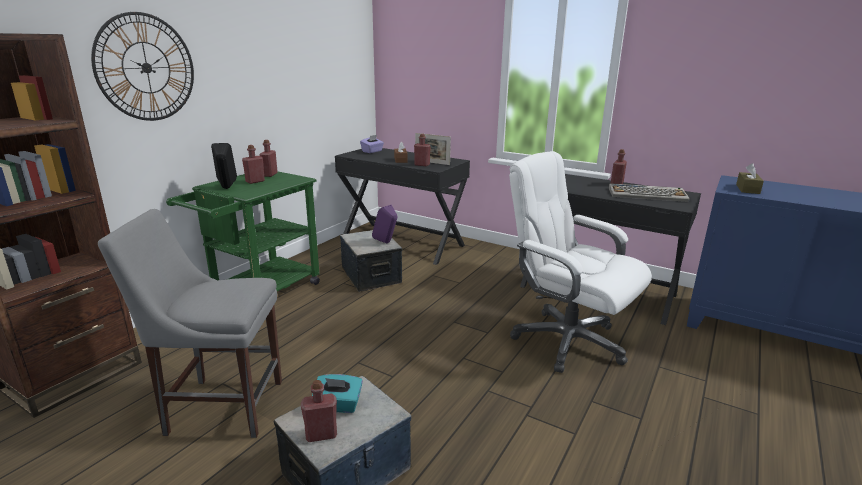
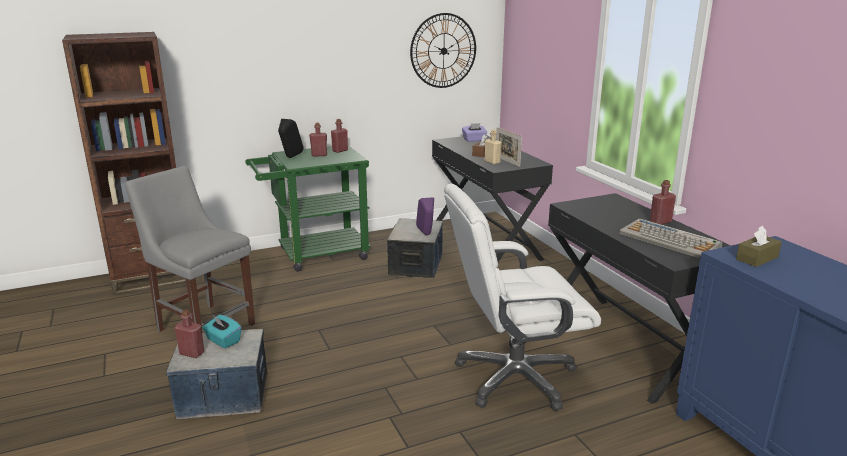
camera: 35 degrees right, 0 degrees up
(146, 68) = (243, 53): wall clock -> wall clock (443, 51)
(422, 165) = (492, 162): red bottle -> beige bottle
(566, 341) = (514, 378): white office chair -> white office chair turned 90 degrees counterclockwise

